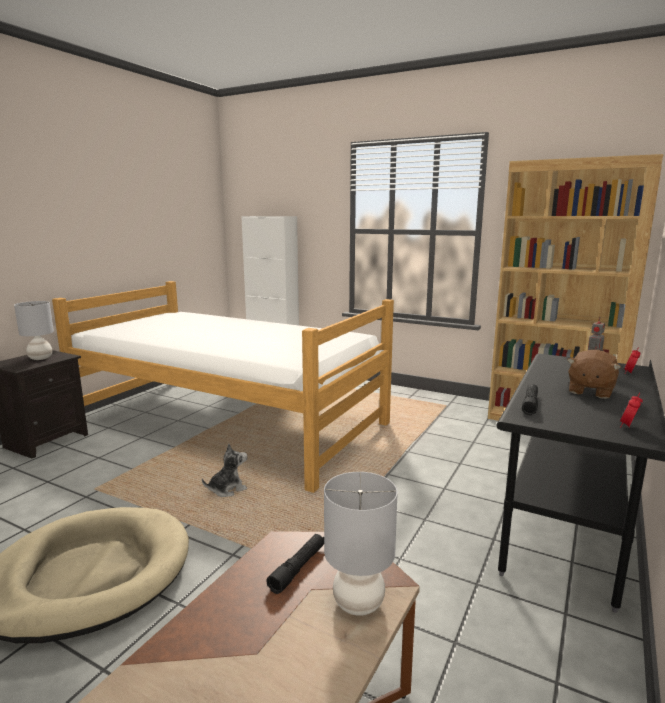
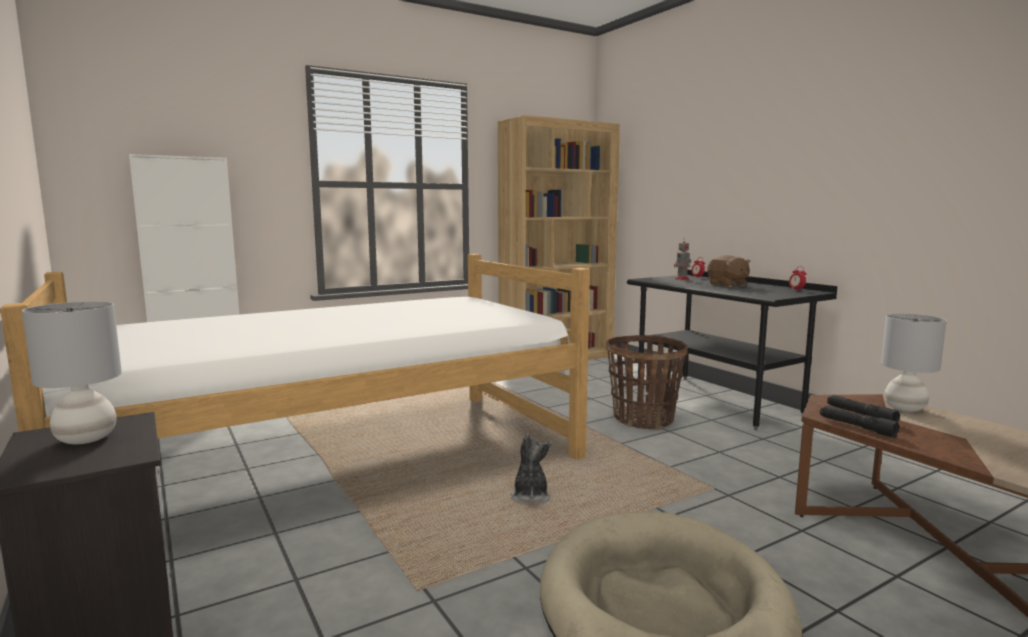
camera: 60 degrees left, 5 degrees down
(439, 500) = (643, 419): none -> basket
(530, 404) = (746, 293): black flashlight -> black flashlight (857, 427)

